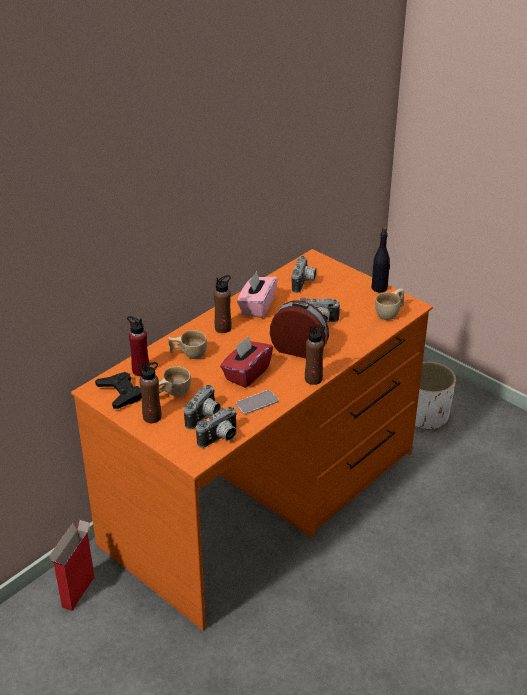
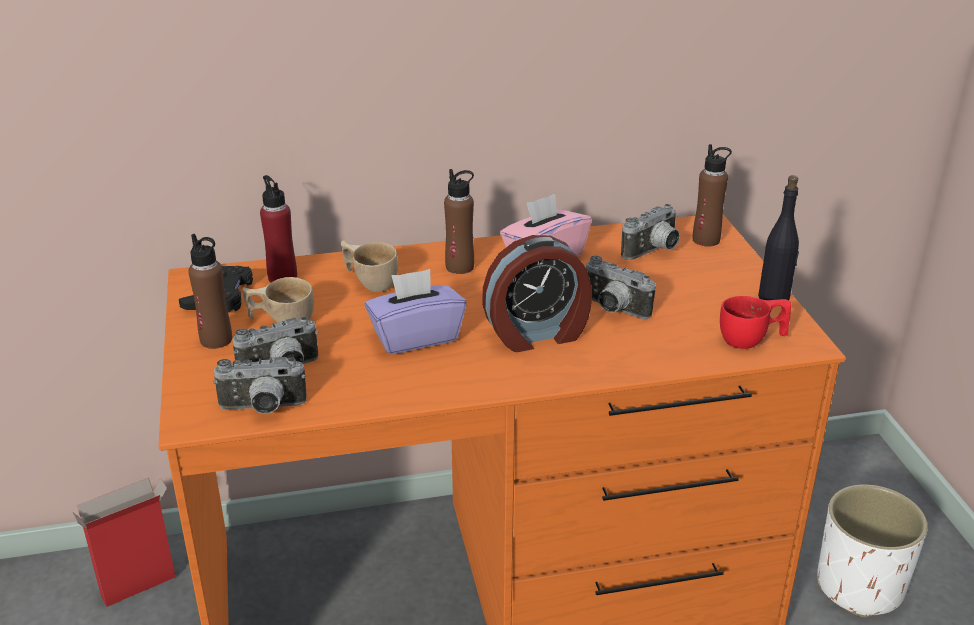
camera: 35 degrees right, 5 degrees down
(246, 373) = (415, 337): red tissue box -> purple tissue box
(257, 403) = (379, 382): phone -> none
(299, 348) = (537, 334): alarm clock -> alarm clock turned 105 degrees clockwise
(313, 379) = (506, 385): brown bottle -> brown bottle (706, 240)
(390, 313) = (752, 340): beige cup -> red cup

